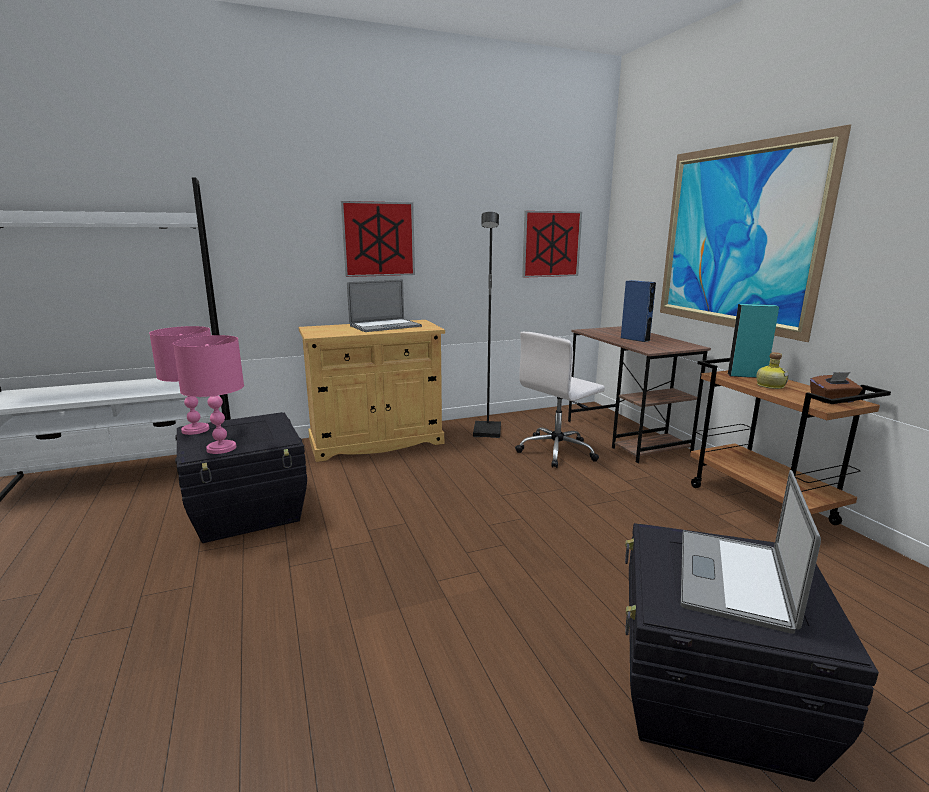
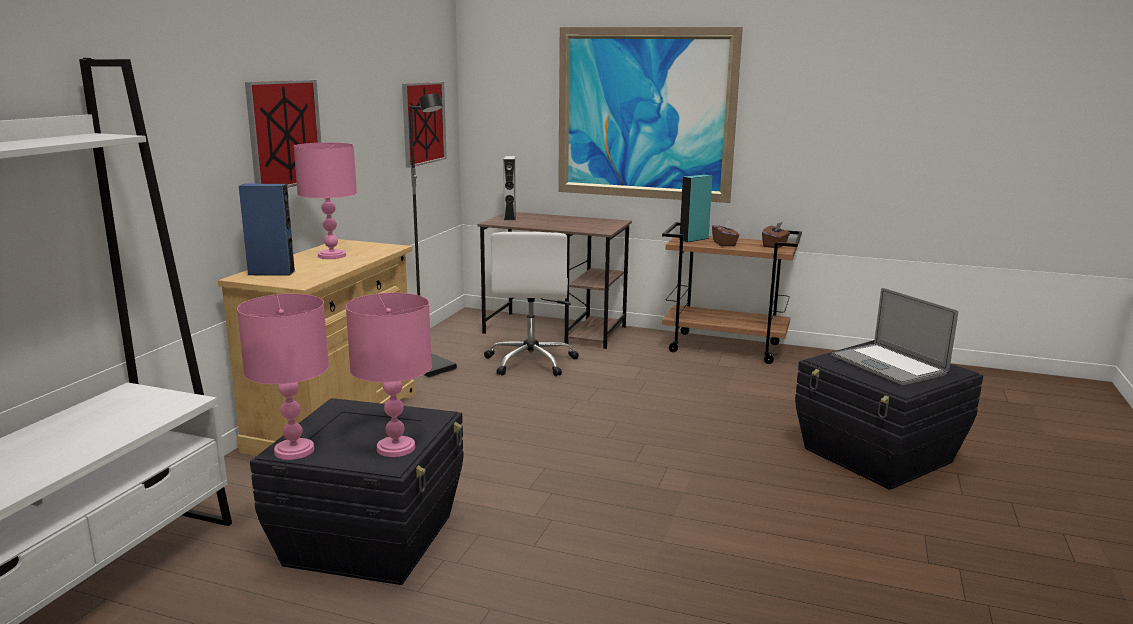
camera: 50 degrees left, 0 degrees up
(385, 326) = (332, 255): laptop -> pink table lamp
(610, 329) = (510, 217): none -> grey speaker
(635, 339) = (560, 223): blue speaker -> blue speaker (271, 273)
(769, 385) = (724, 244): bottle -> brown tissue box

